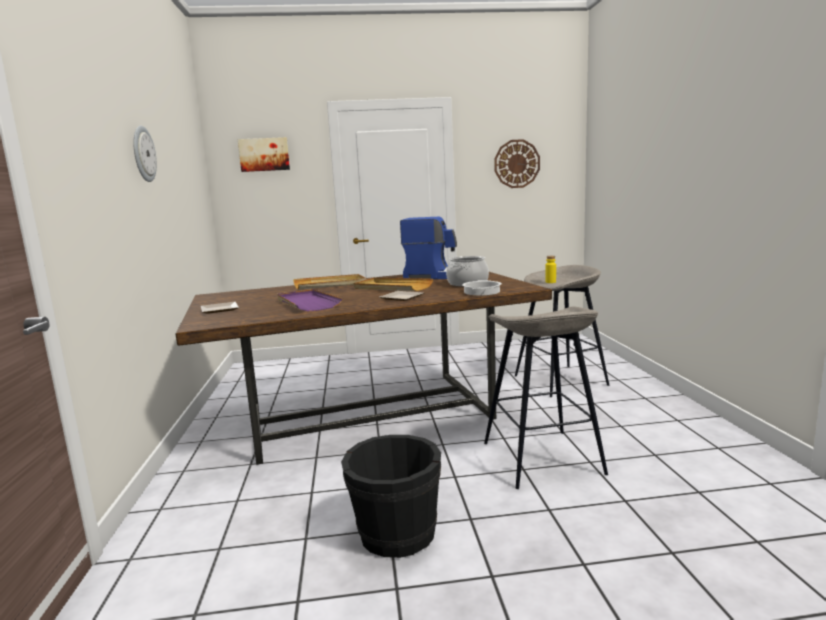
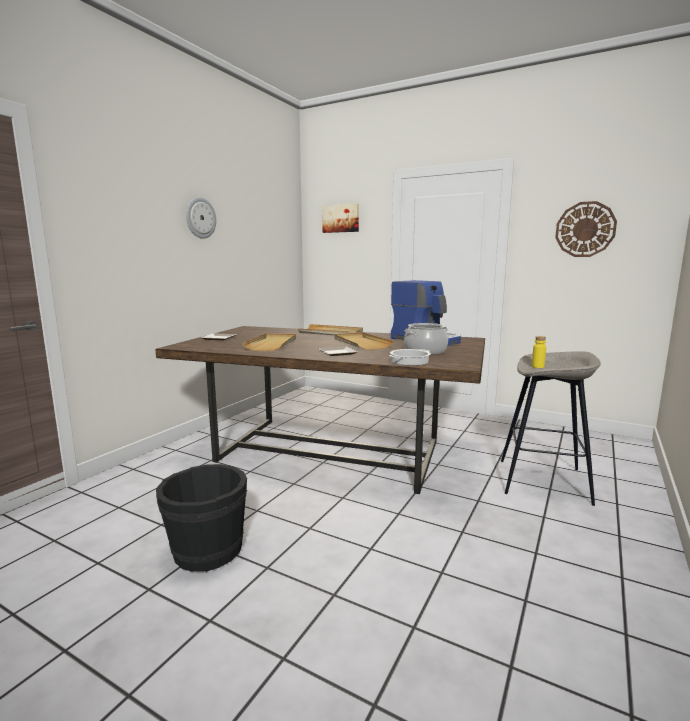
camera: 35 degrees right, 0 degrees up
(307, 303) = (272, 344): purple tray -> beige tray
(541, 458) = (401, 546): grey stool -> none

